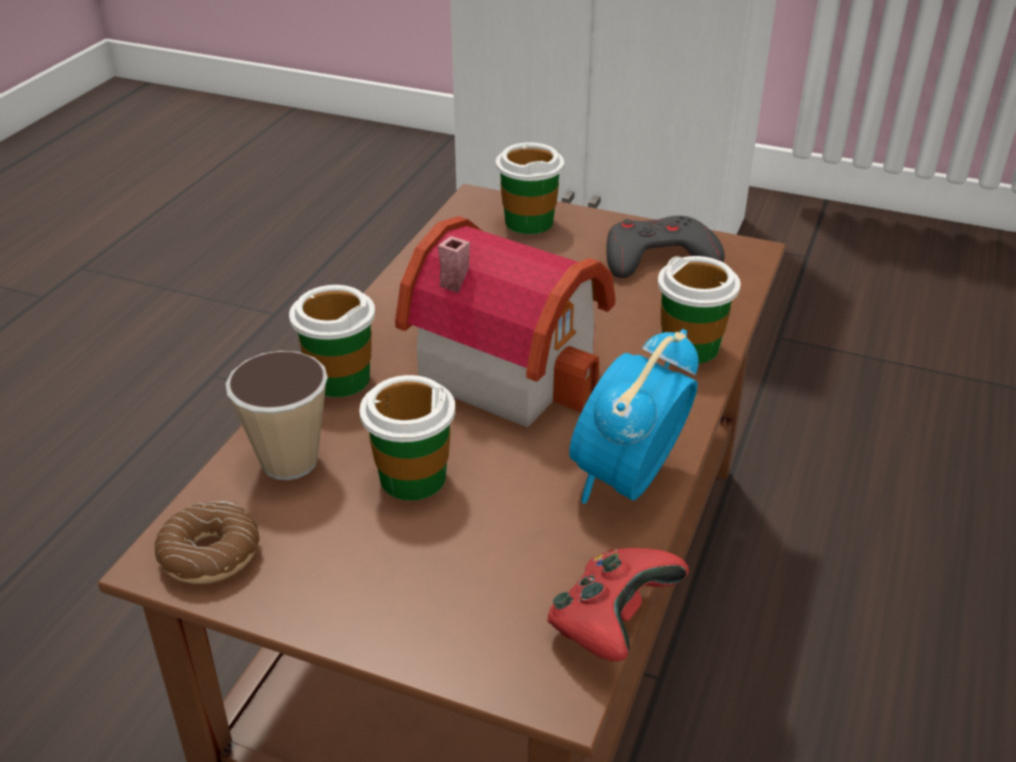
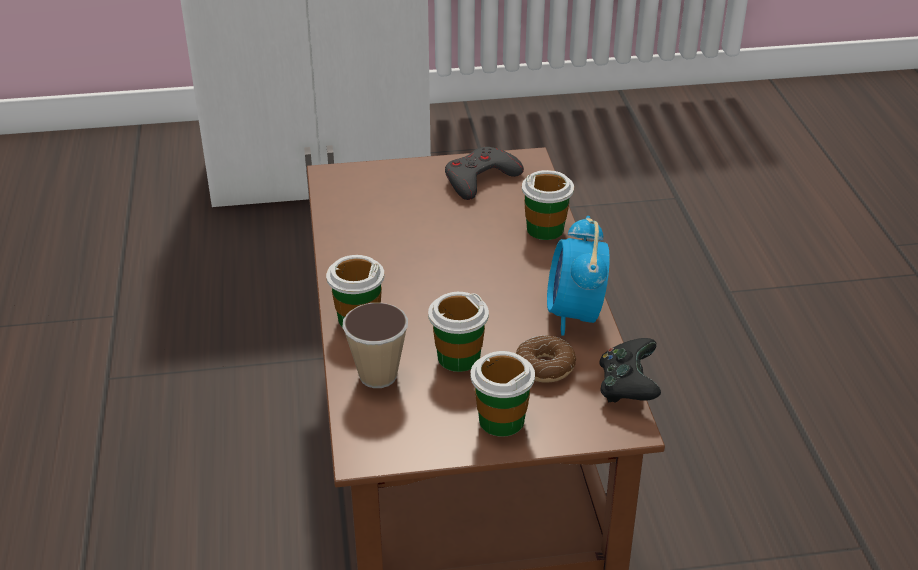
camera: 30 degrees left, 0 degrees up
(210, 554) = (386, 440): donut -> donut (545, 367)
(509, 364) = (451, 274): toy house -> none
(529, 222) = (378, 180): cup -> cup (501, 420)
(611, 623) = (627, 387): red game controller -> black game controller

